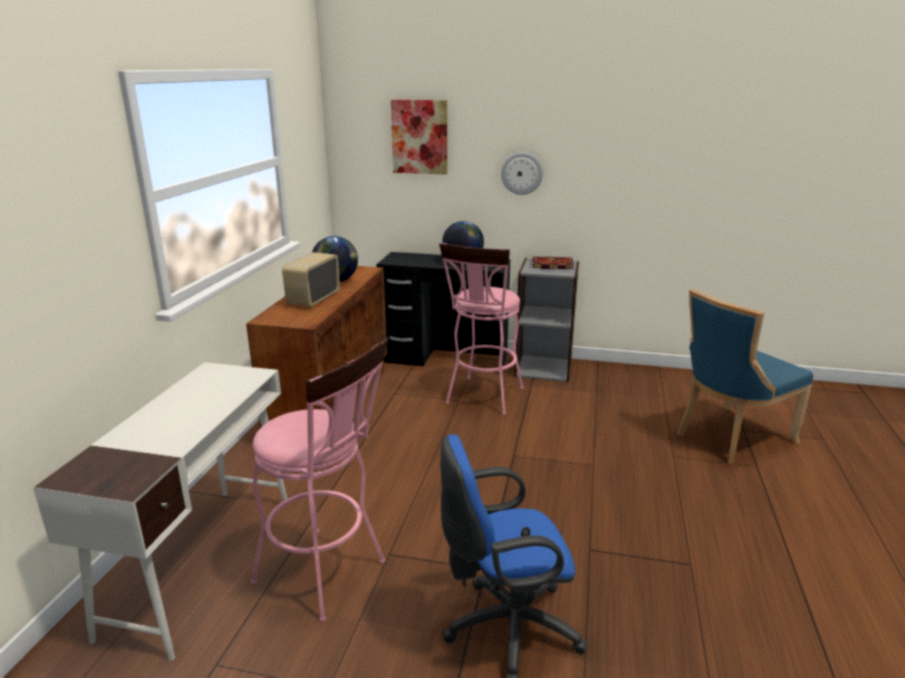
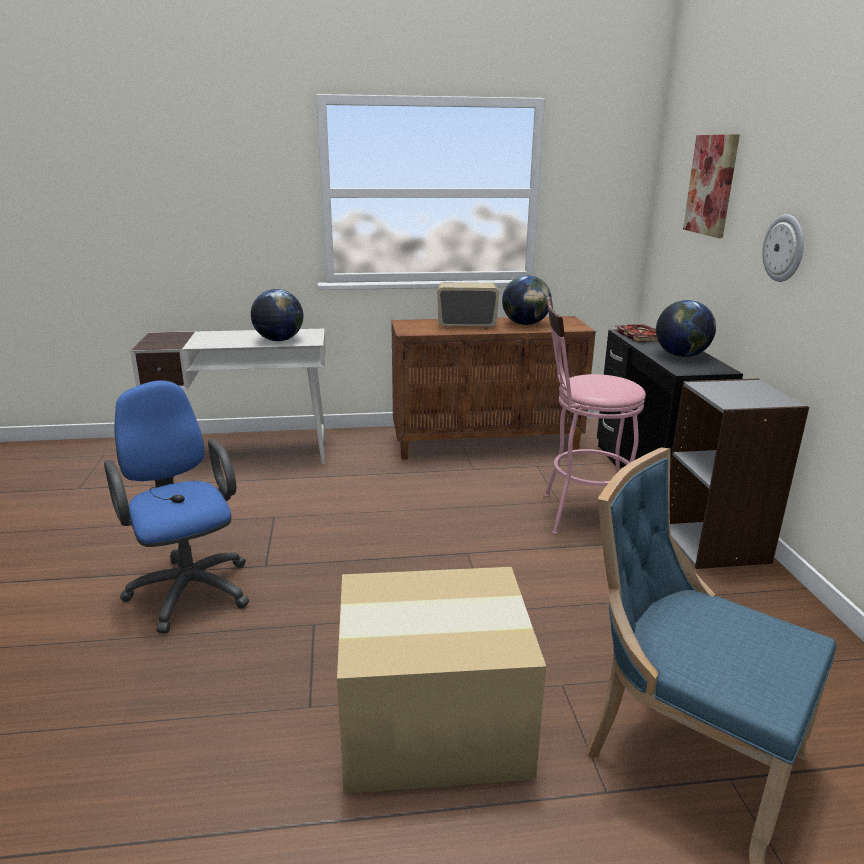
camera: 70 degrees right, 0 degrees up
(225, 390) = (279, 340): none -> globe
(328, 575) = (241, 499): pink stool -> none
(551, 265) = (751, 393): book -> book (639, 335)
(706, 512) = (430, 722): none -> cardboard box

